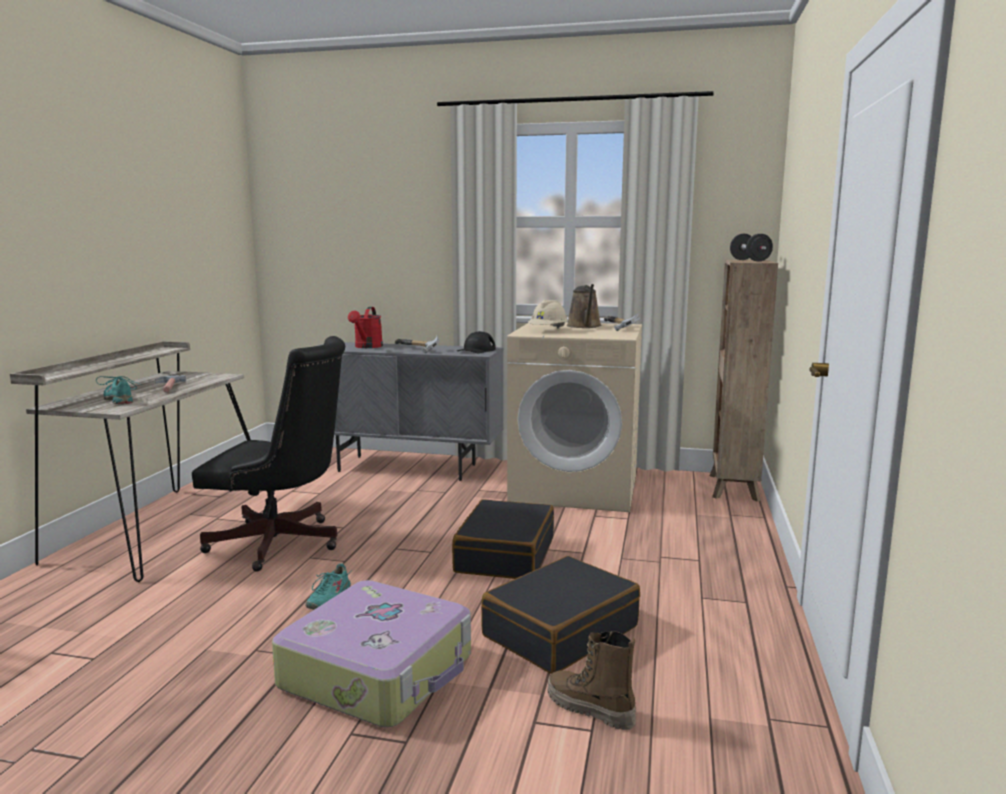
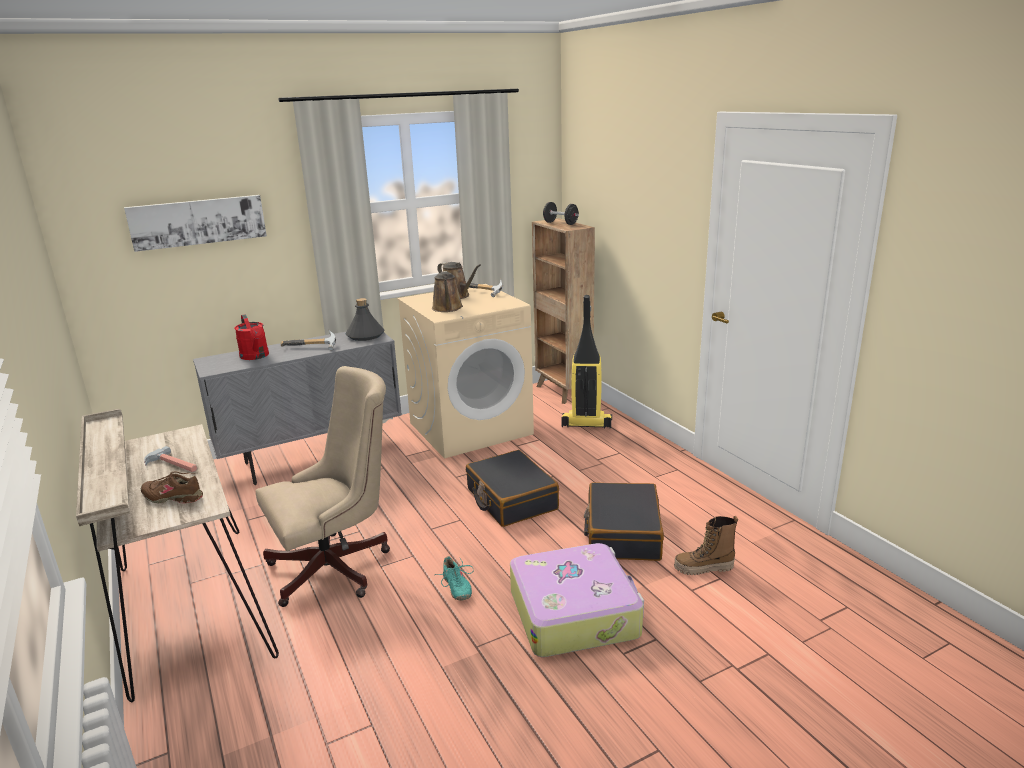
camera: 40 degrees left, 10 degrees up
(120, 400) = (173, 497): turquoise shoe -> brown shoe
(282, 544) = (337, 567): black office chair -> beige office chair
(362, 218) = (198, 222): none -> picture
(476, 350) = (365, 335): black cap -> grey bottle
(548, 330) = (447, 308): beige hard hat -> brown watering can
(707, 522) = (586, 424): none -> vacuum cleaner

